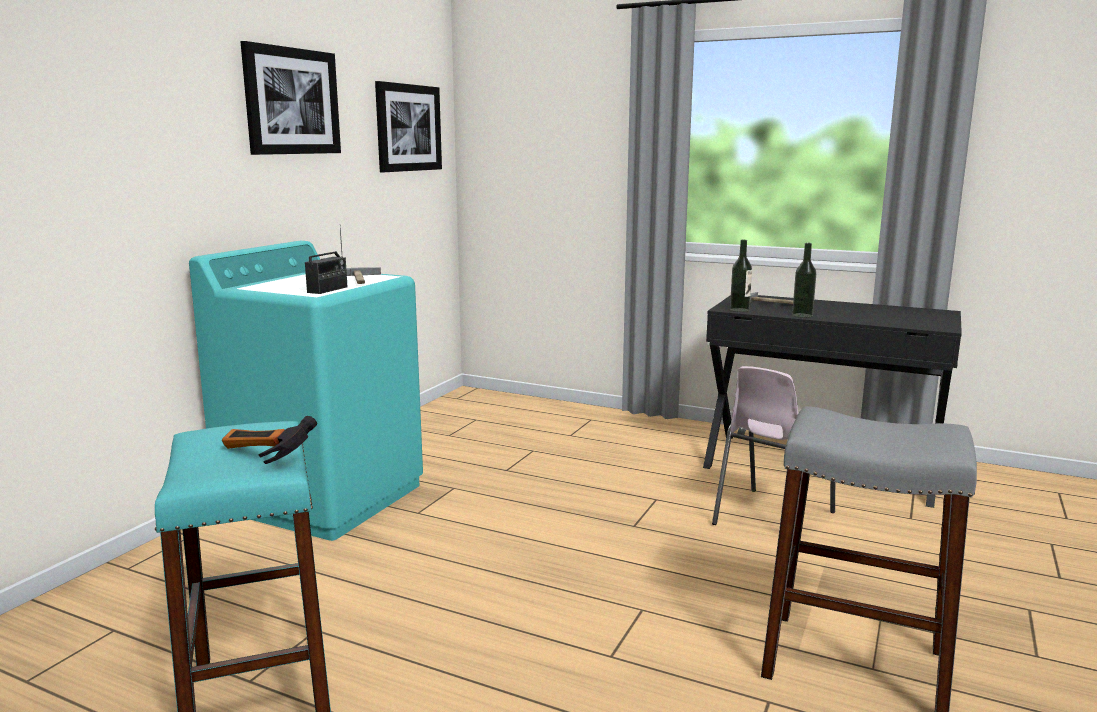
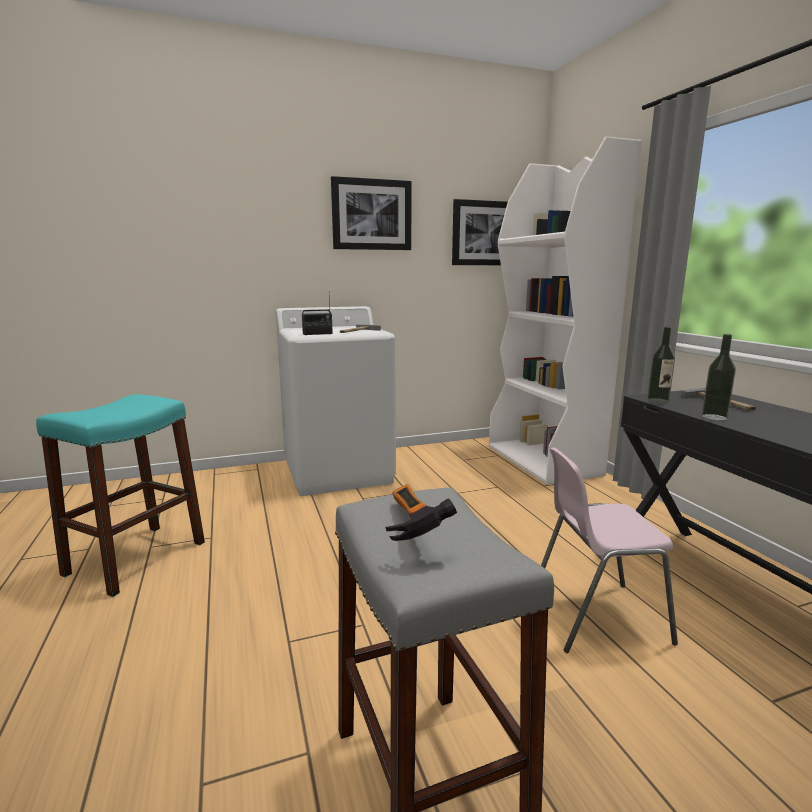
camera: 45 degrees right, 0 degrees up
(260, 460) = (108, 413): hammer -> hammer (406, 529)
(324, 497) = (339, 471): turquoise washing machine -> white washing machine
(529, 411) = (544, 461): none -> white bookcase

